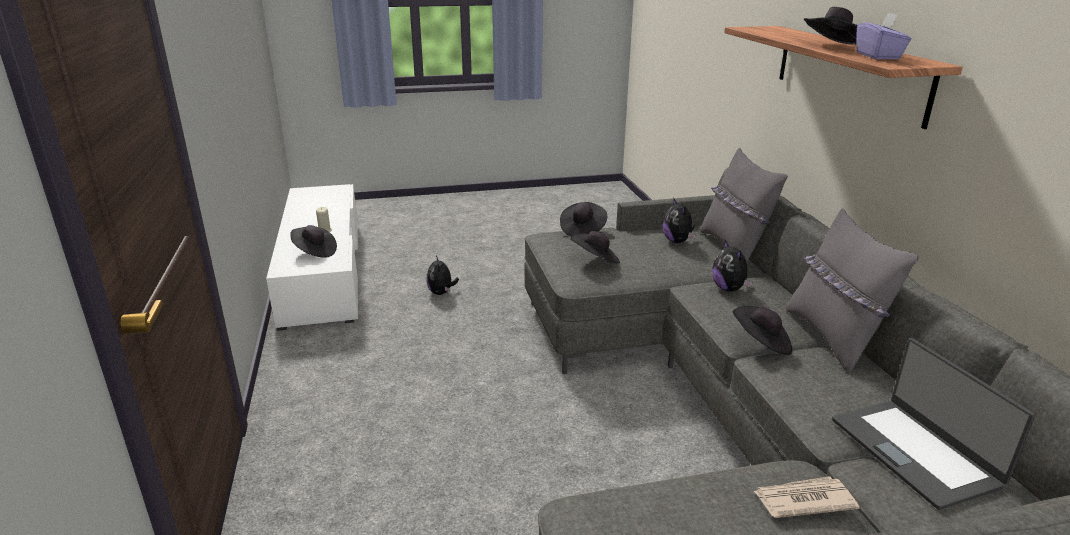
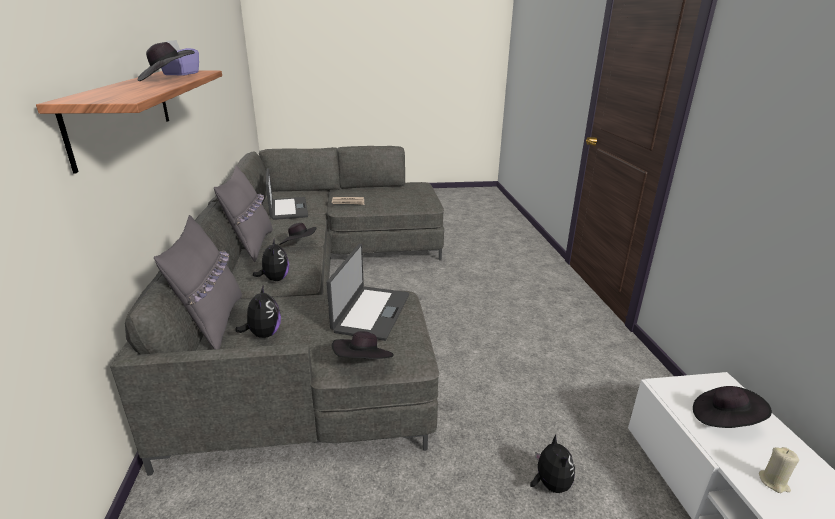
camera: 175 degrees left, 0 degrees up
(595, 260) = (370, 312): black hat -> laptop

